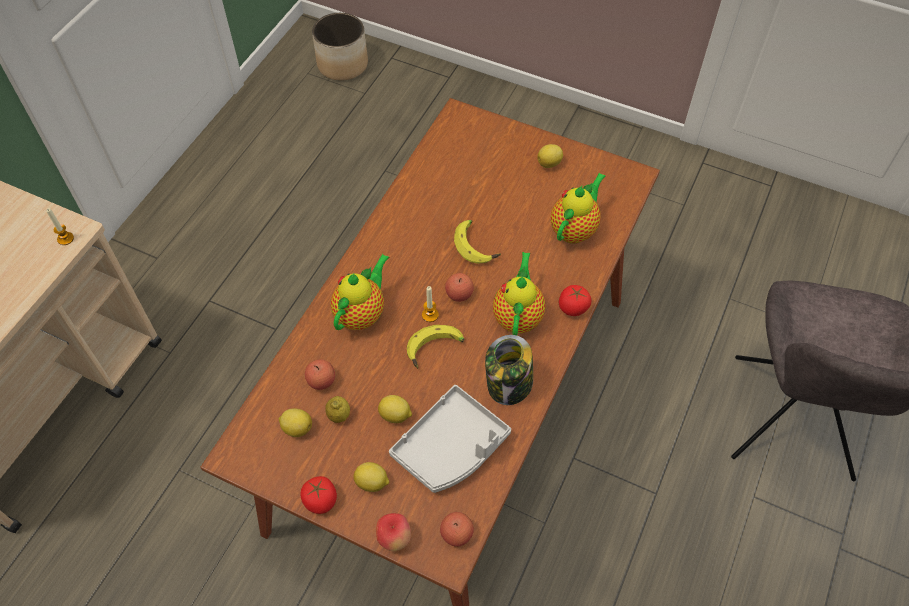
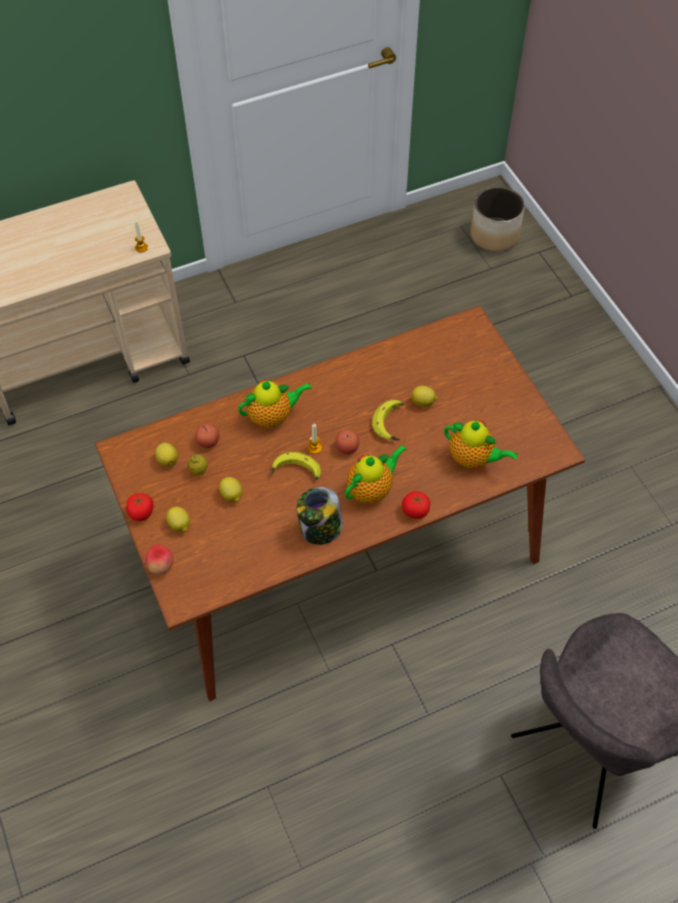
camera: 40 degrees right, 0 degrees up
(451, 447) = (246, 540): grey tray -> none
(456, 534) = (199, 592): apple -> none
(549, 163) = (504, 400): lemon -> lemon (423, 402)
(575, 229) = (473, 458): teapot -> teapot turned 45 degrees clockwise

